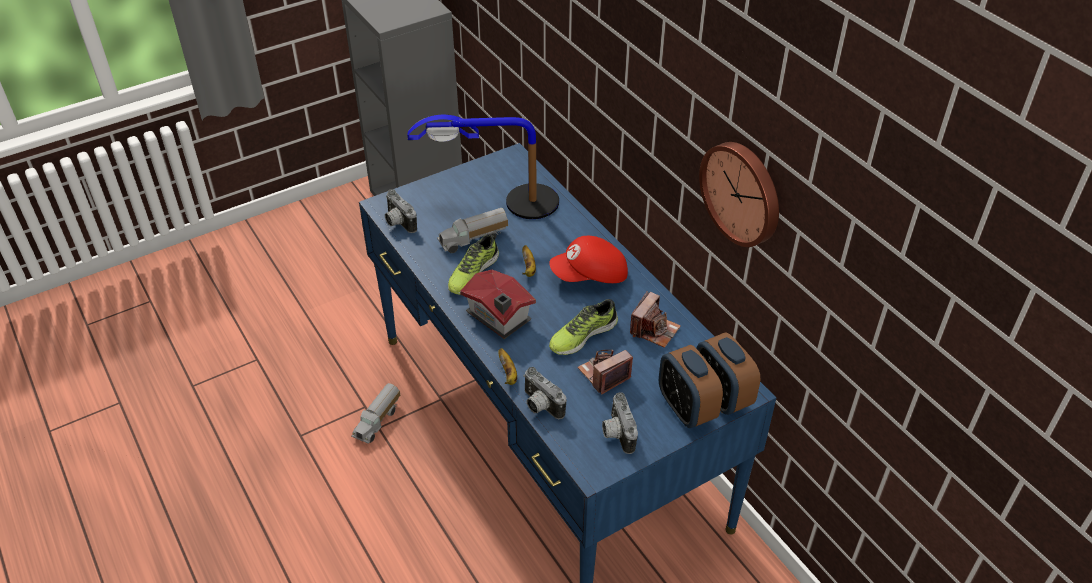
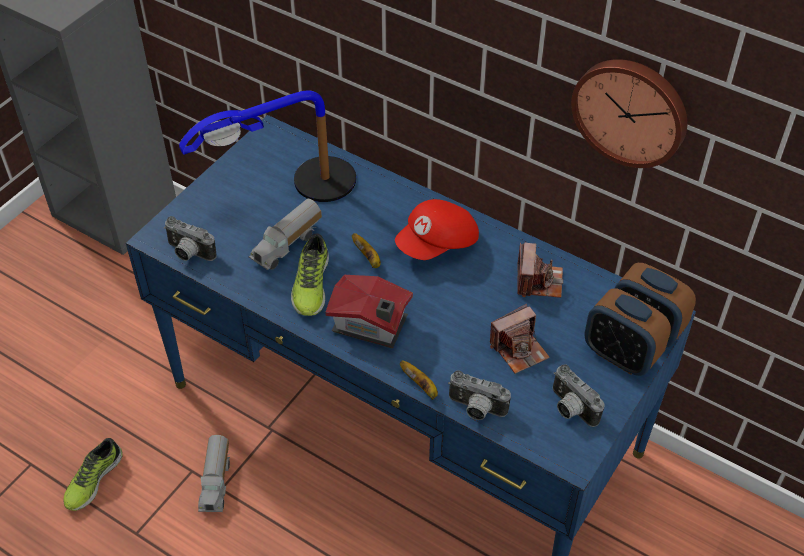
camera: 25 degrees left, 5 degrees up
(582, 335) = (470, 313): shoe -> shoe (93, 479)
(604, 375) = (519, 349): camera -> camera turned 150 degrees counterclockwise

